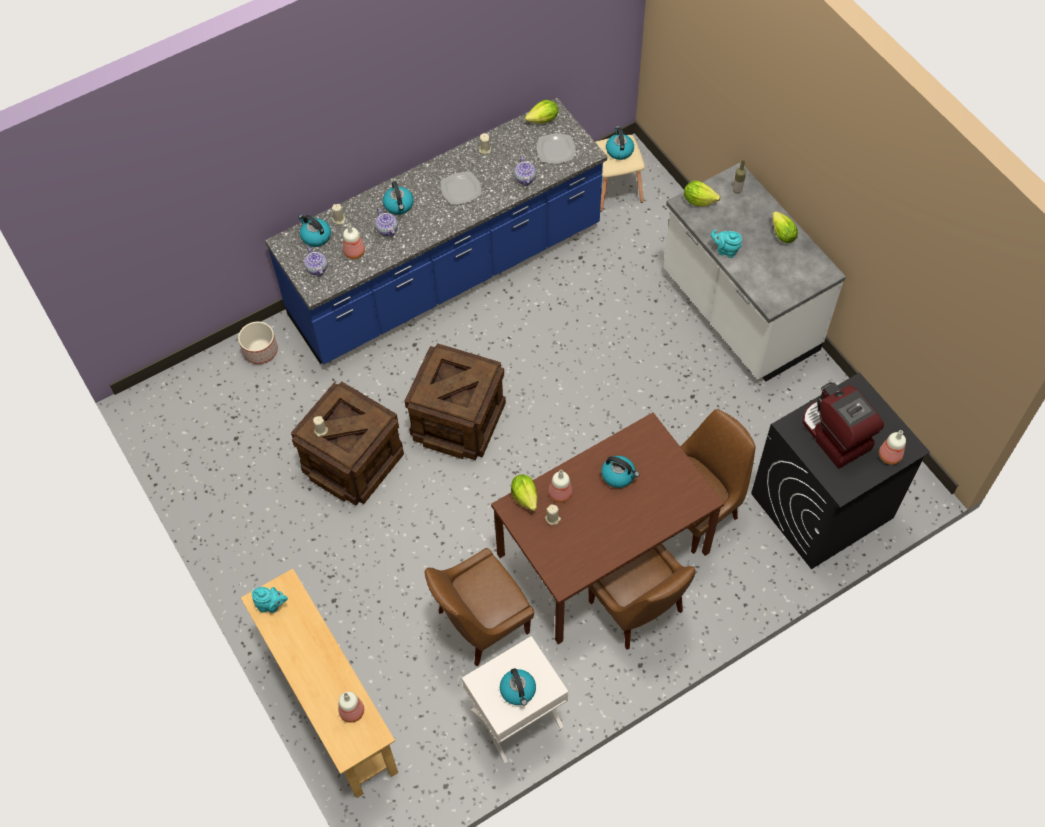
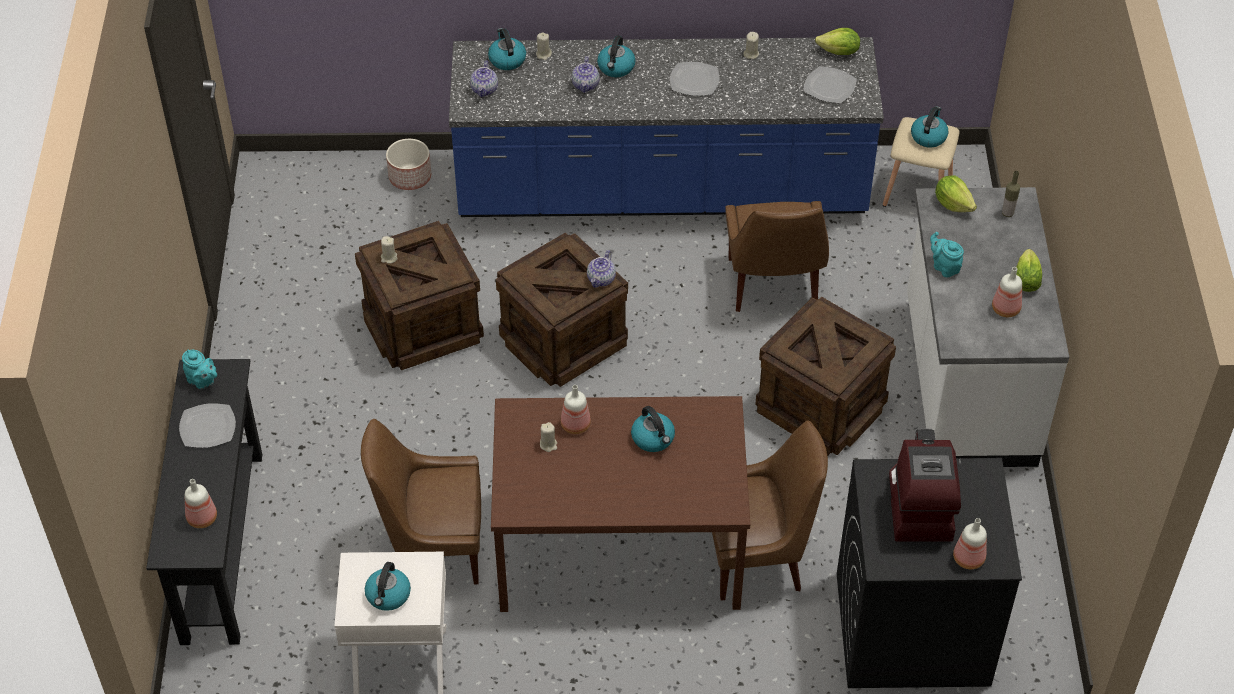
camera: 30 degrees right, 10 degrees down
(303, 639) = (208, 427): none -> plate
(331, 707) = (221, 546): beige console table -> black console table
(355, 252) = (535, 92): bottle -> bottle (1006, 309)
(525, 178) = (773, 100): teapot -> teapot (601, 279)
(525, 496) = (536, 409): lettuce -> none
(638, 609) = (614, 624): brown chair -> brown chair (773, 286)
(661, 379) = (822, 406): none -> crate

